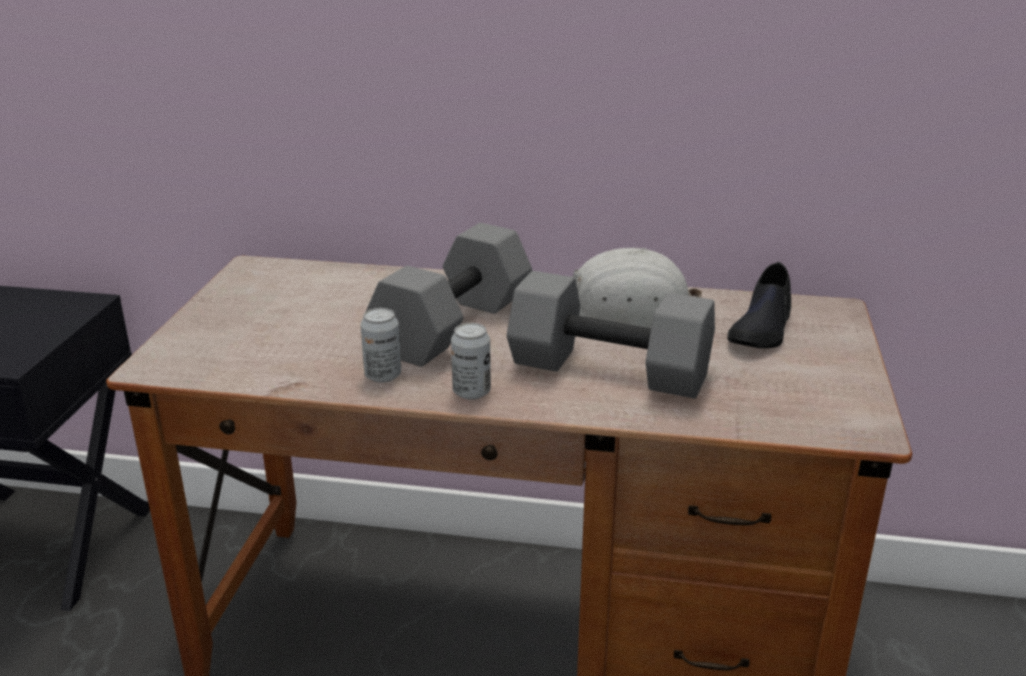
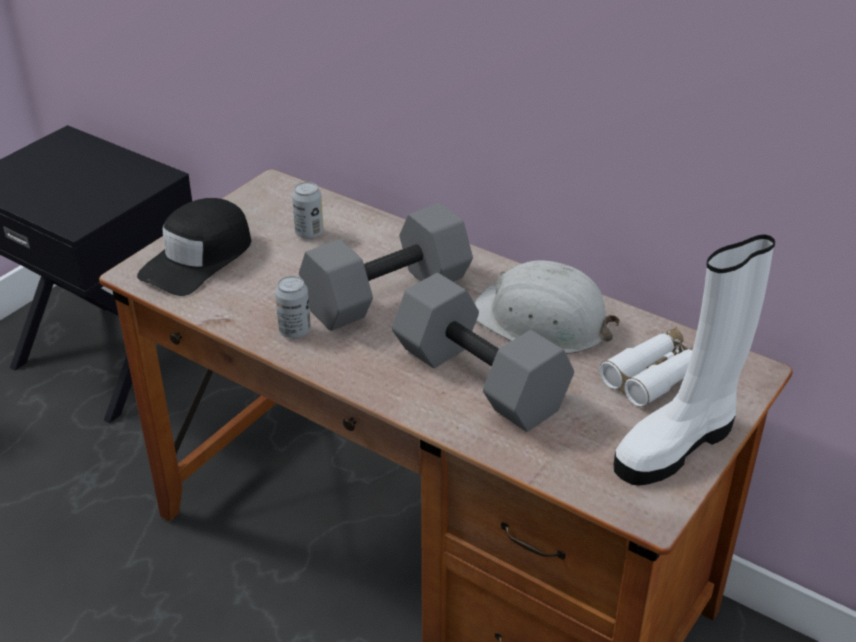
camera: 25 degrees right, 10 degrees up
(218, 340) = (198, 258): none -> black cap
(471, 392) = (350, 368): can -> can (309, 233)
(761, 329) = (656, 374): black shoe -> white binoculars
(834, 374) = (677, 445): none -> white boot

